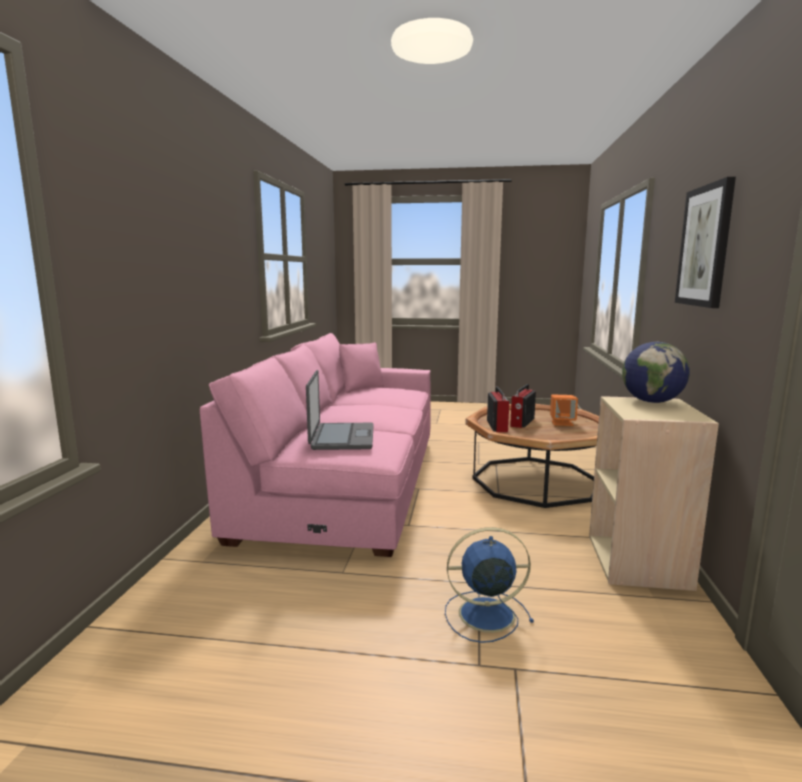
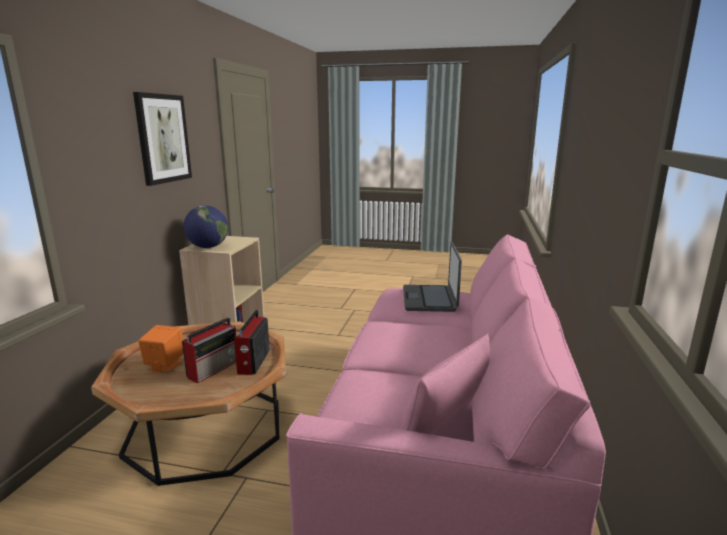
camera: 175 degrees left, 5 degrees up
(484, 614) = (343, 323): blue fan -> none

